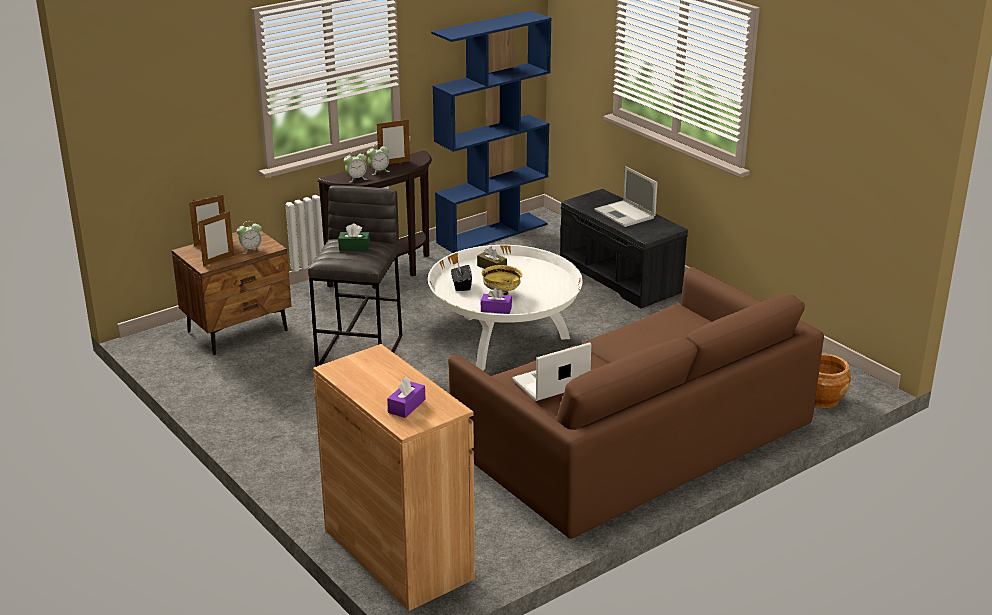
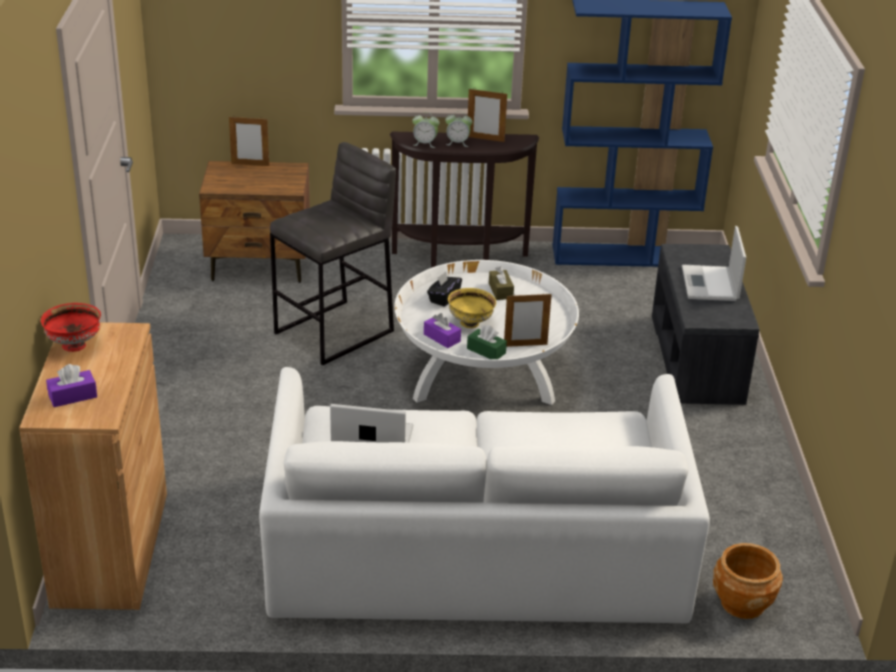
camera: 35 degrees right, 5 degrees up
(218, 260) = (230, 185): picture frame -> picture frame (525, 345)
(251, 249) = (271, 185): alarm clock -> none
(350, 377) = (74, 345): none -> red bowl
(354, 247) = (330, 215): green tissue box -> green tissue box (486, 351)
(633, 437) = (474, 542): brown sofa -> white sofa

